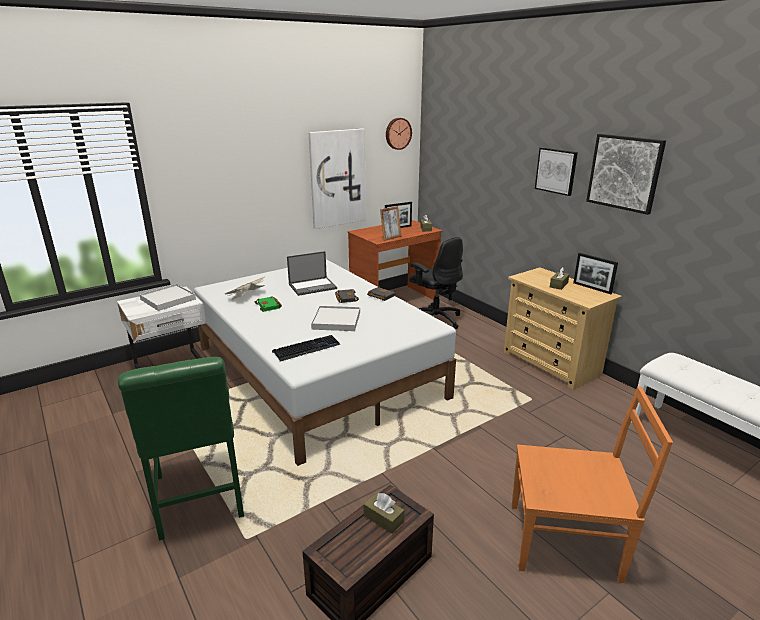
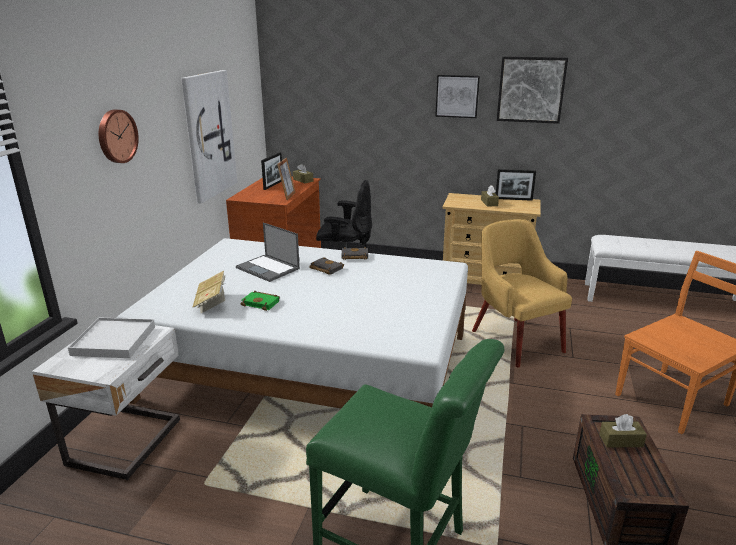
camera: 40 degrees left, 0 degrees up
(306, 349) = (386, 327): keyboard -> none
(313, 286) = (268, 268): laptop -> laptop turned 105 degrees clockwise
(336, 321) = (360, 292): white tray -> none
(397, 133) = (246, 74): wall clock -> wall clock (116, 136)
(494, 420) = (515, 340): none -> yellow armchair

